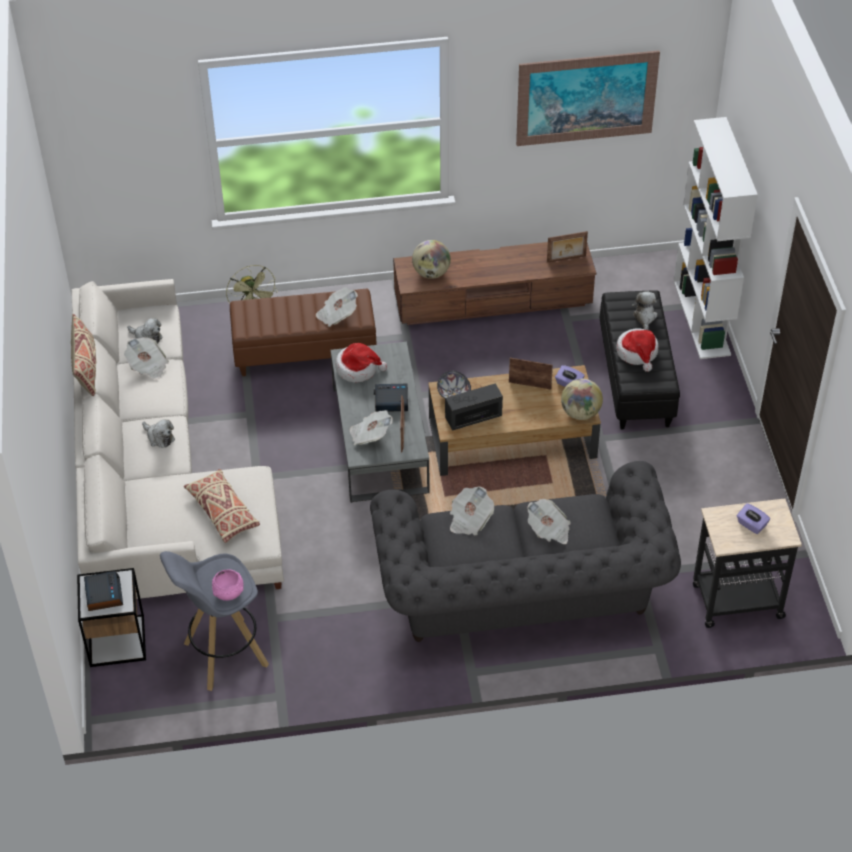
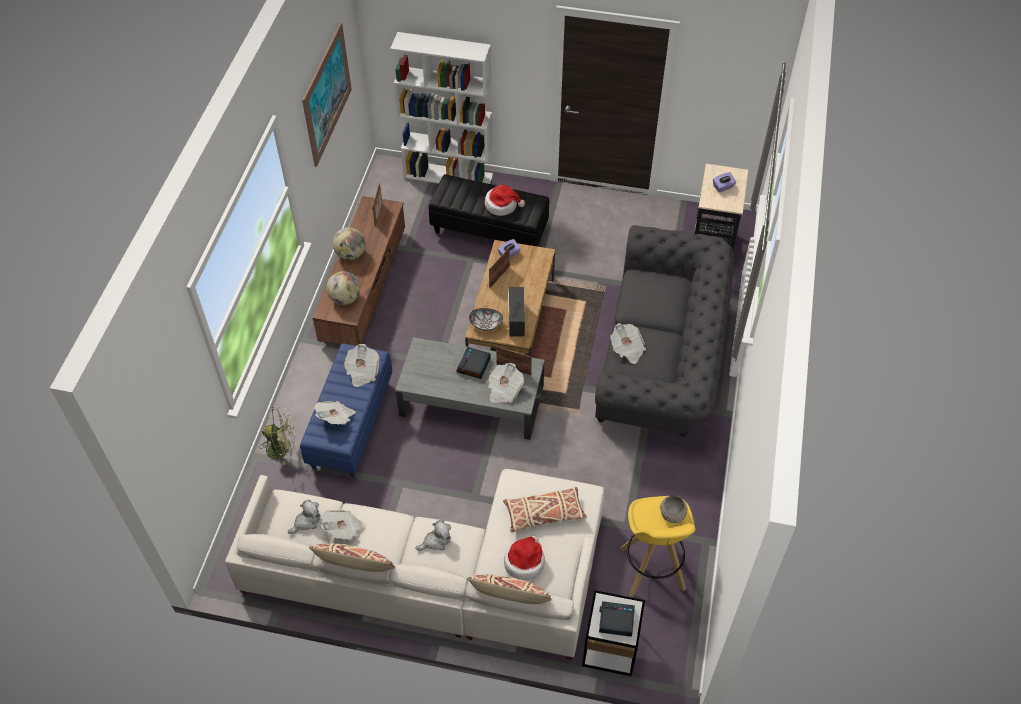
camera: 70 degrees left, 5 degrees up
(90, 491) = (510, 597): none -> beige pillow
(223, 654) = (652, 570): grey stool -> yellow stool
(229, 593) = (672, 514): pink bowl -> grey bowl
(305, 352) = (350, 424): brown ottoman -> blue ottoman
(358, 369) = (427, 377): hat -> hat (524, 561)
(549, 530) = (655, 306): newspaper -> newspaper (336, 418)
(580, 413) = (541, 257): globe -> globe (350, 254)
(645, 317) = (468, 189): plush toy -> none

